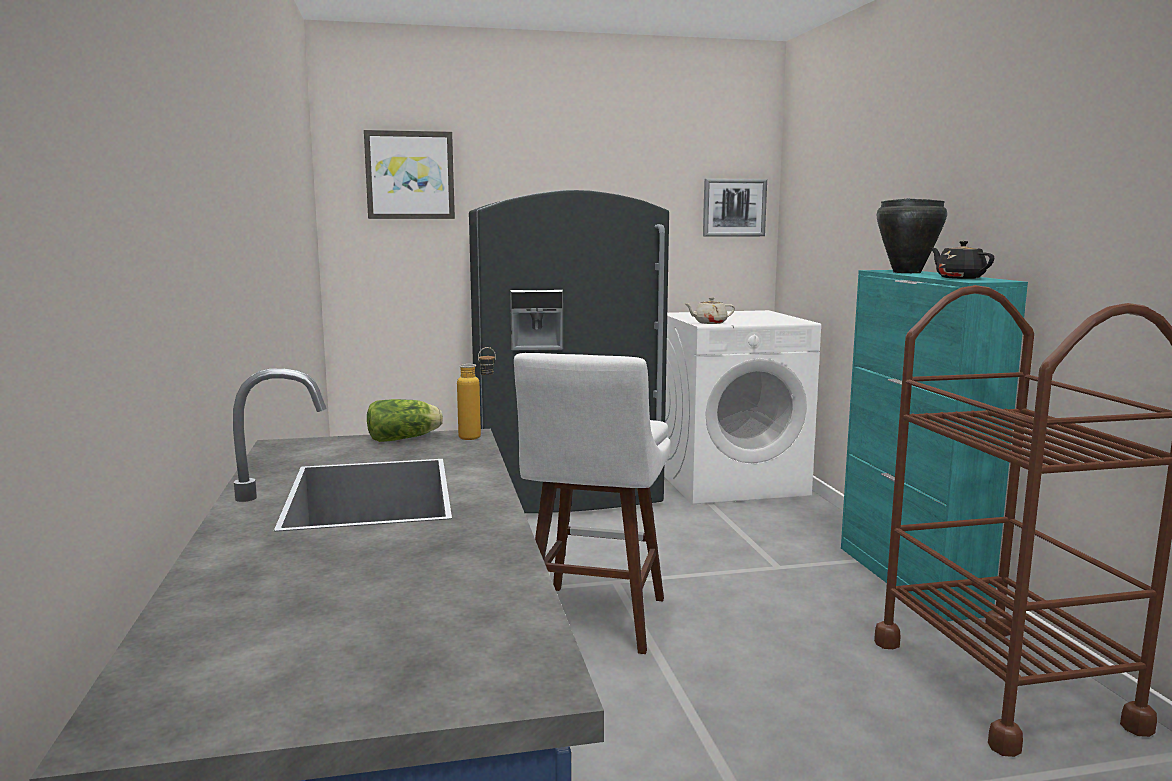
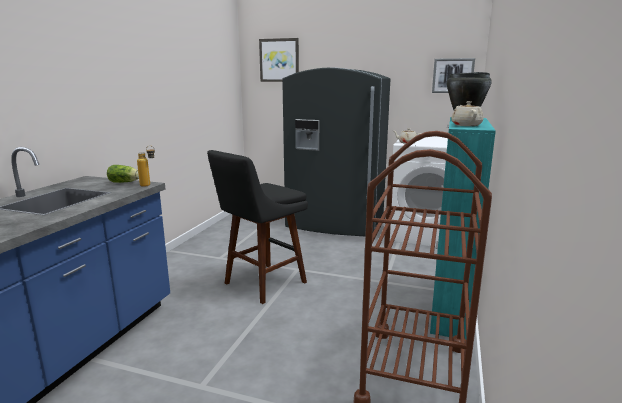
camera: 30 degrees right, 5 degrees up
(593, 623) = (261, 284): white stool -> black stool
(959, 278) = (466, 125): black teapot -> beige teapot

